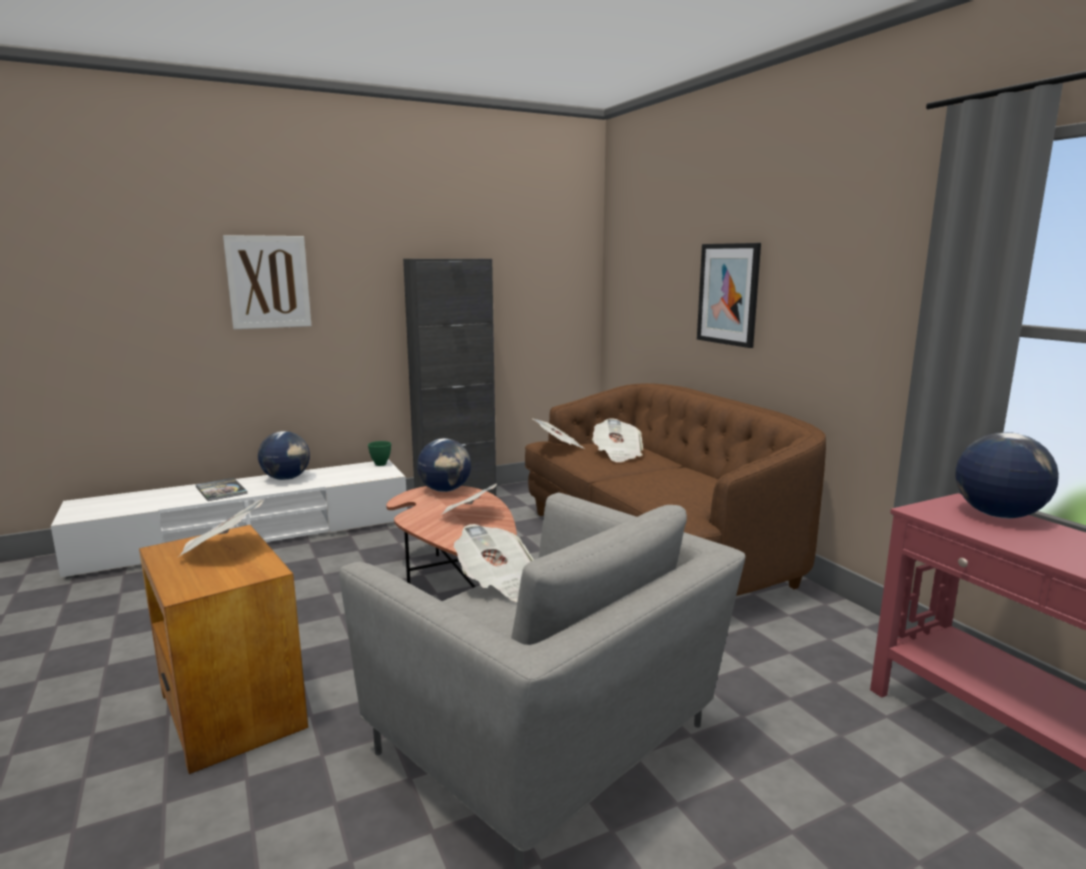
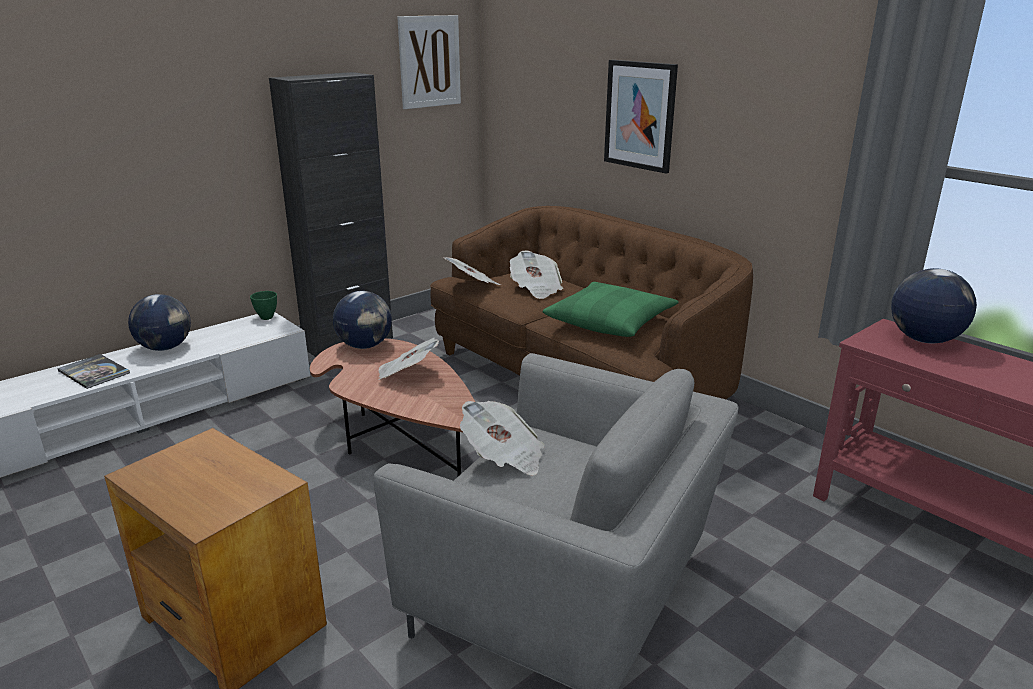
camera: 15 degrees left, 10 degrees up
(222, 549) = (205, 463): newspaper -> none
(268, 282) = (112, 117): picture -> picture (429, 61)
(674, 484) = (610, 321): none -> green pillow

